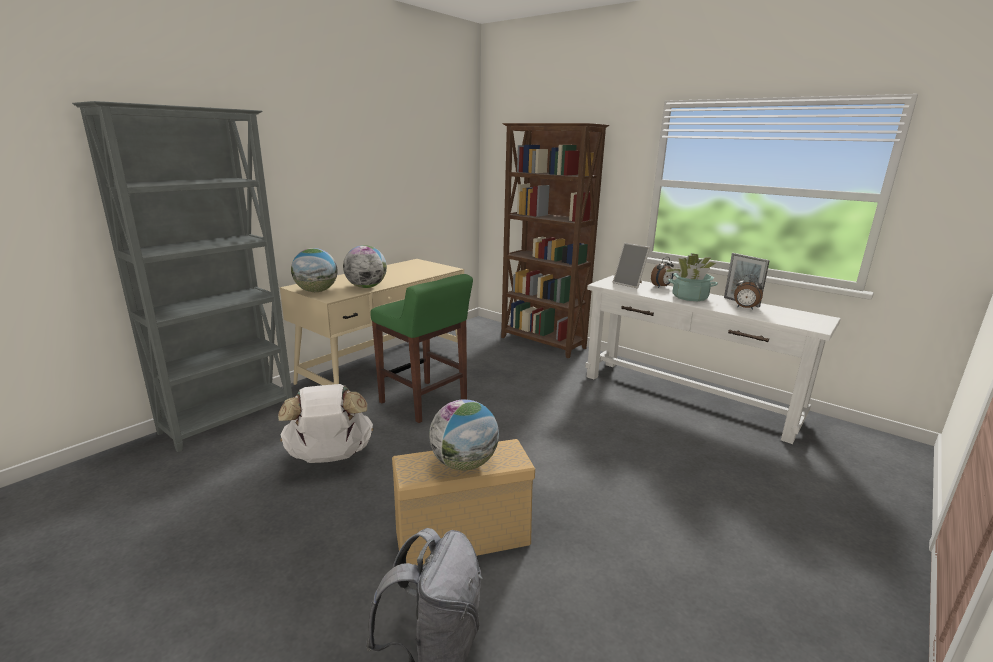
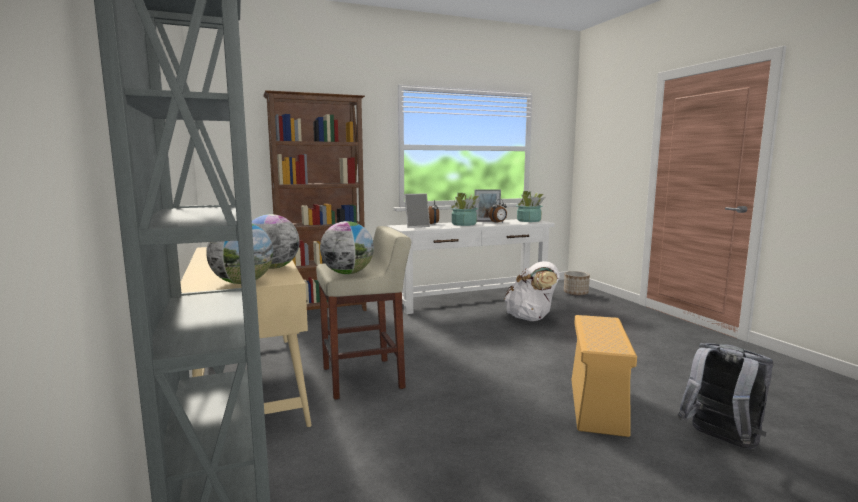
camera: 60 degrees left, 10 degrees down
(330, 457) = (424, 447): white backpack -> white backpack (531, 318)
(424, 402) = (364, 378): green stool -> beige stool
(464, 464) = (606, 332): globe -> globe (348, 273)
(807, 319) = (528, 220): none -> potted plant
(864, 466) = (576, 293): none -> planter

